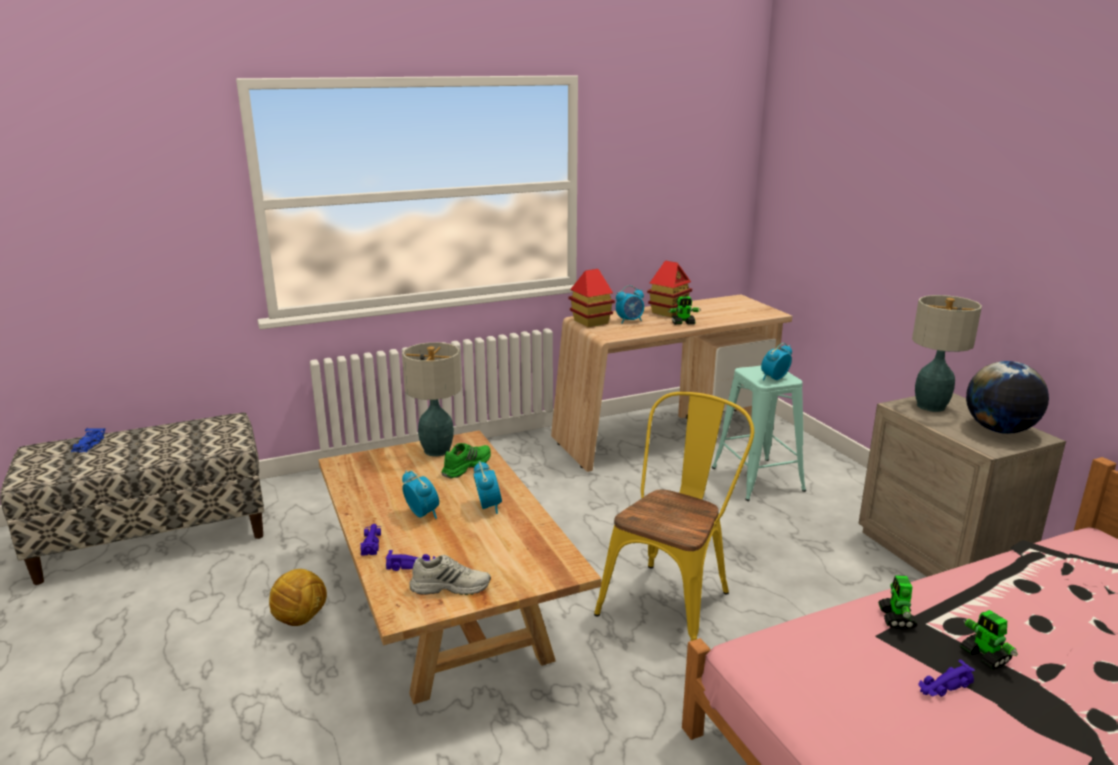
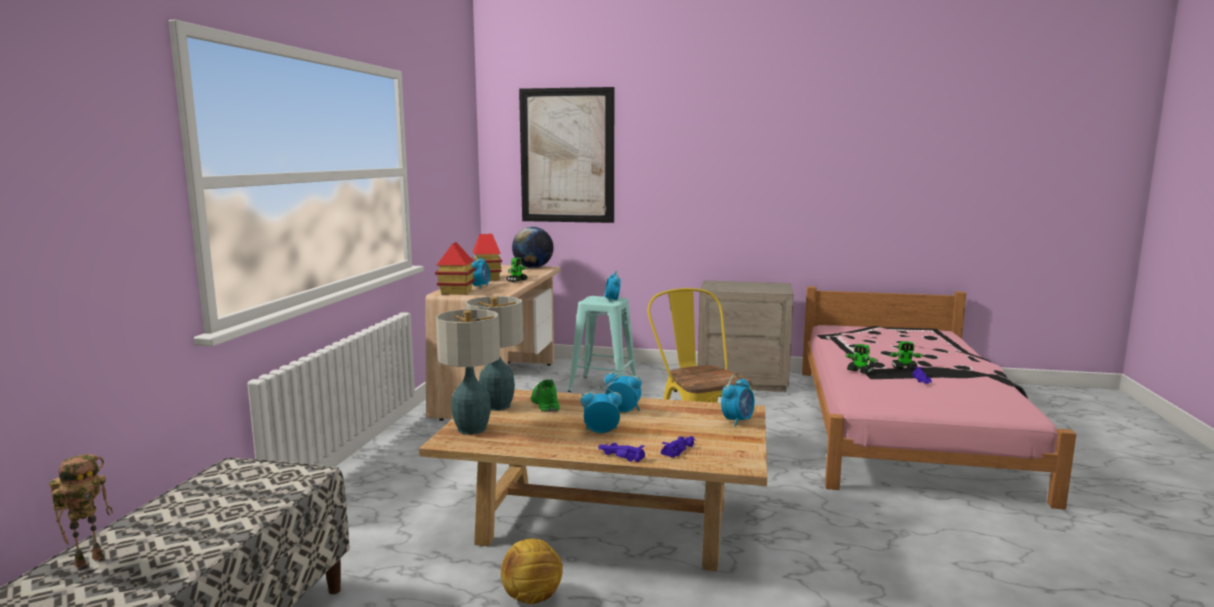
camera: 55 degrees left, 10 degrees down
(88, 445) = (90, 559): blue toy car -> toy robot
(451, 586) = (724, 444): white shoe -> none
(527, 575) = (737, 421): none -> alarm clock
(834, 171) = (567, 156): none -> picture
(931, 406) = (720, 286): table lamp -> table lamp (472, 429)
(999, 430) = (764, 286): globe -> globe (533, 268)

